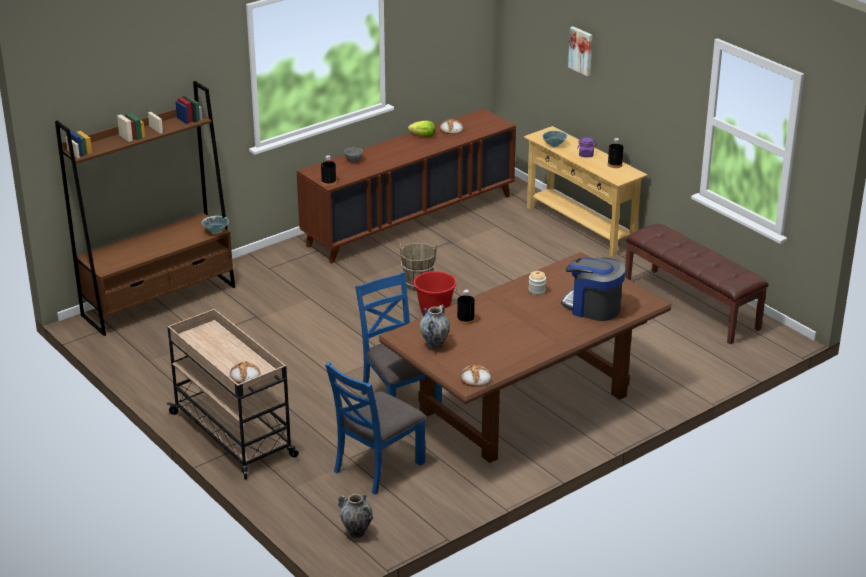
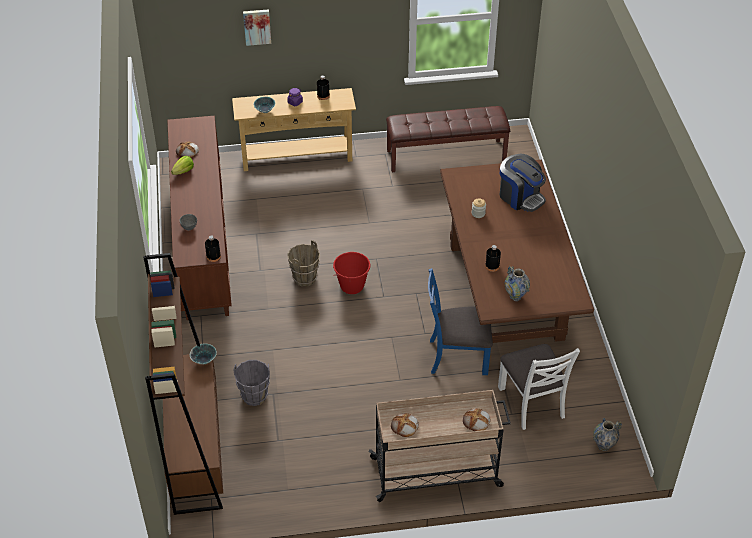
camera: 60 degrees left, 15 degrees up
(244, 308) = (254, 396): none -> grey bucket
(377, 467) = (532, 402): blue chair -> white chair
(475, 378) = (573, 294): bread -> bread (404, 426)
(593, 307) = (520, 197): coffee machine -> coffee machine turned 105 degrees counterclockwise

